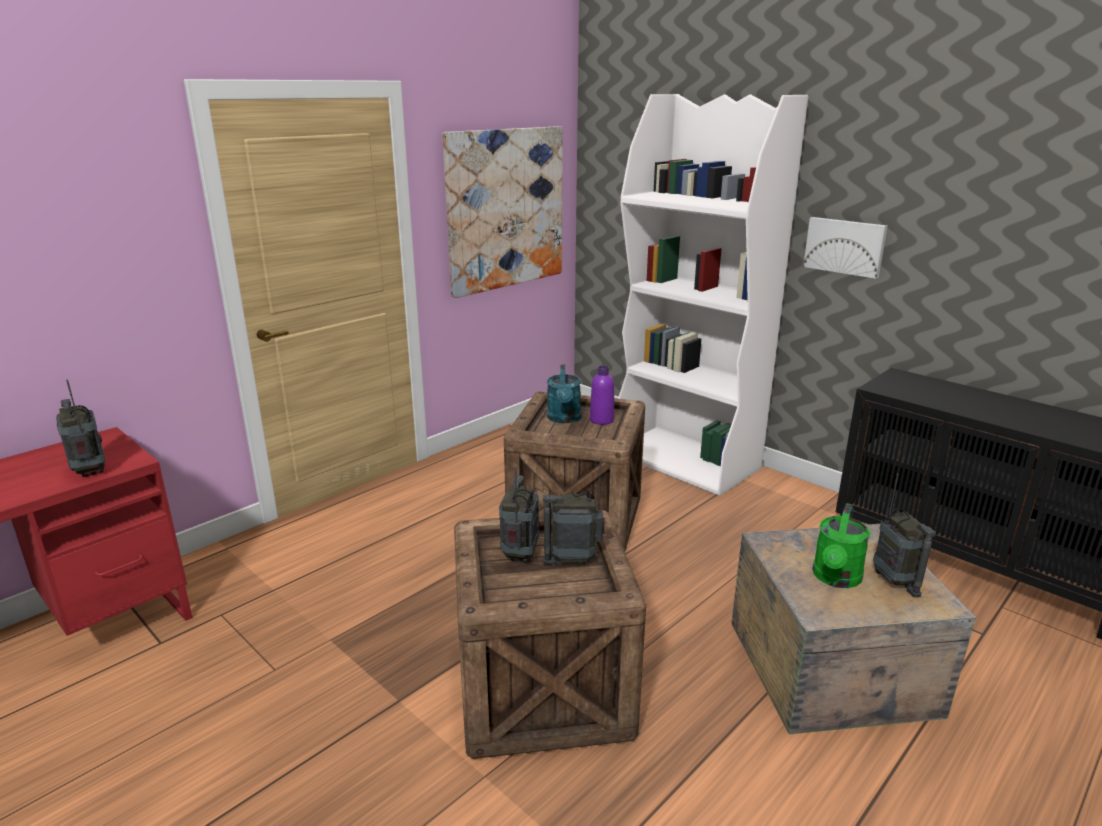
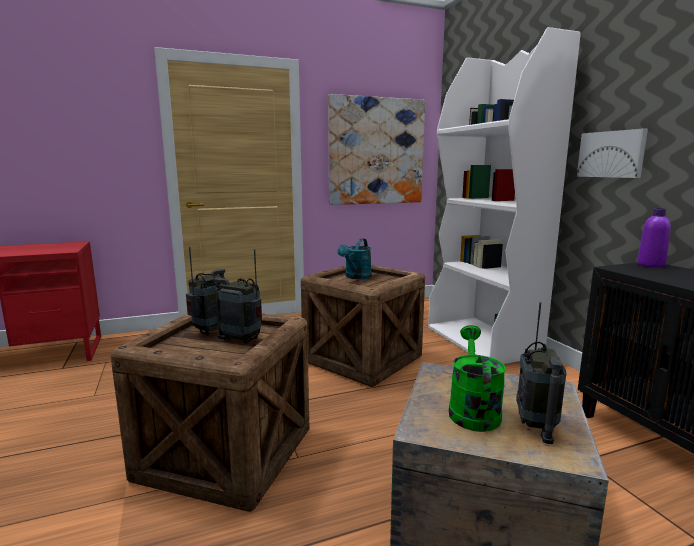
camera: 25 degrees right, 10 degrees down
(90, 471) = (42, 251): radio -> none
(601, 420) = (381, 280): purple bottle -> purple bottle (650, 265)
(836, 579) = (472, 409): green watering can -> green watering can turned 135 degrees clockwise

